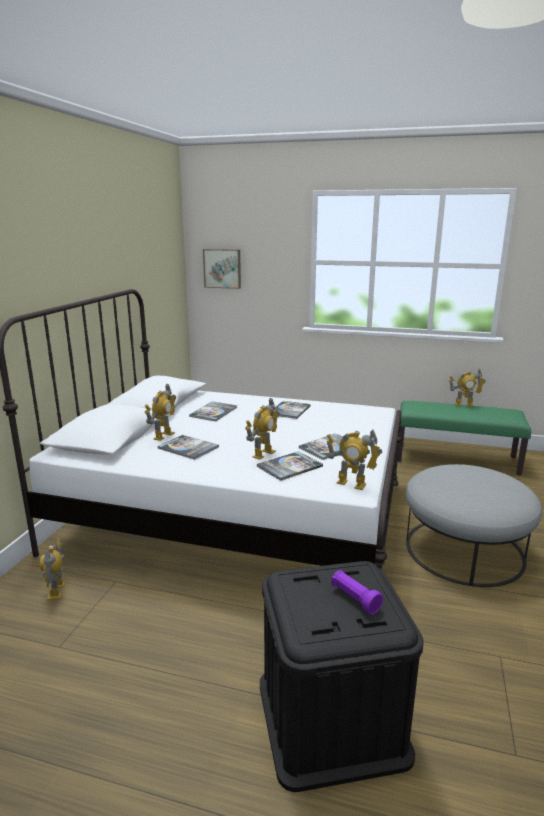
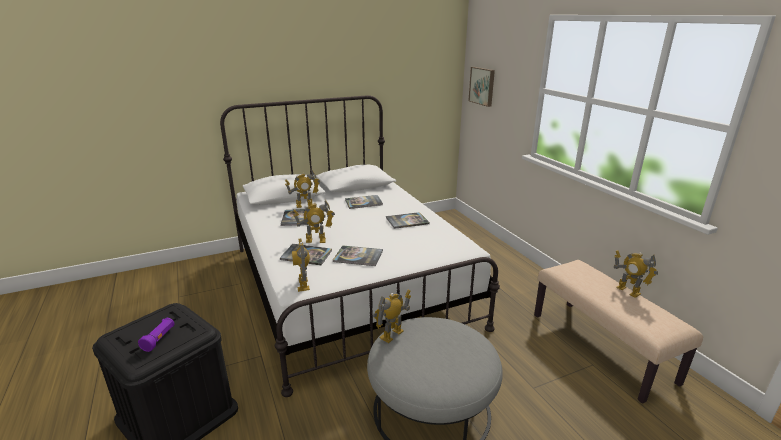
camera: 50 degrees right, 5 degrees up
(57, 591) = (218, 272): toy robot -> toy robot (392, 335)
(456, 459) = (601, 347): green bench -> beige bench

